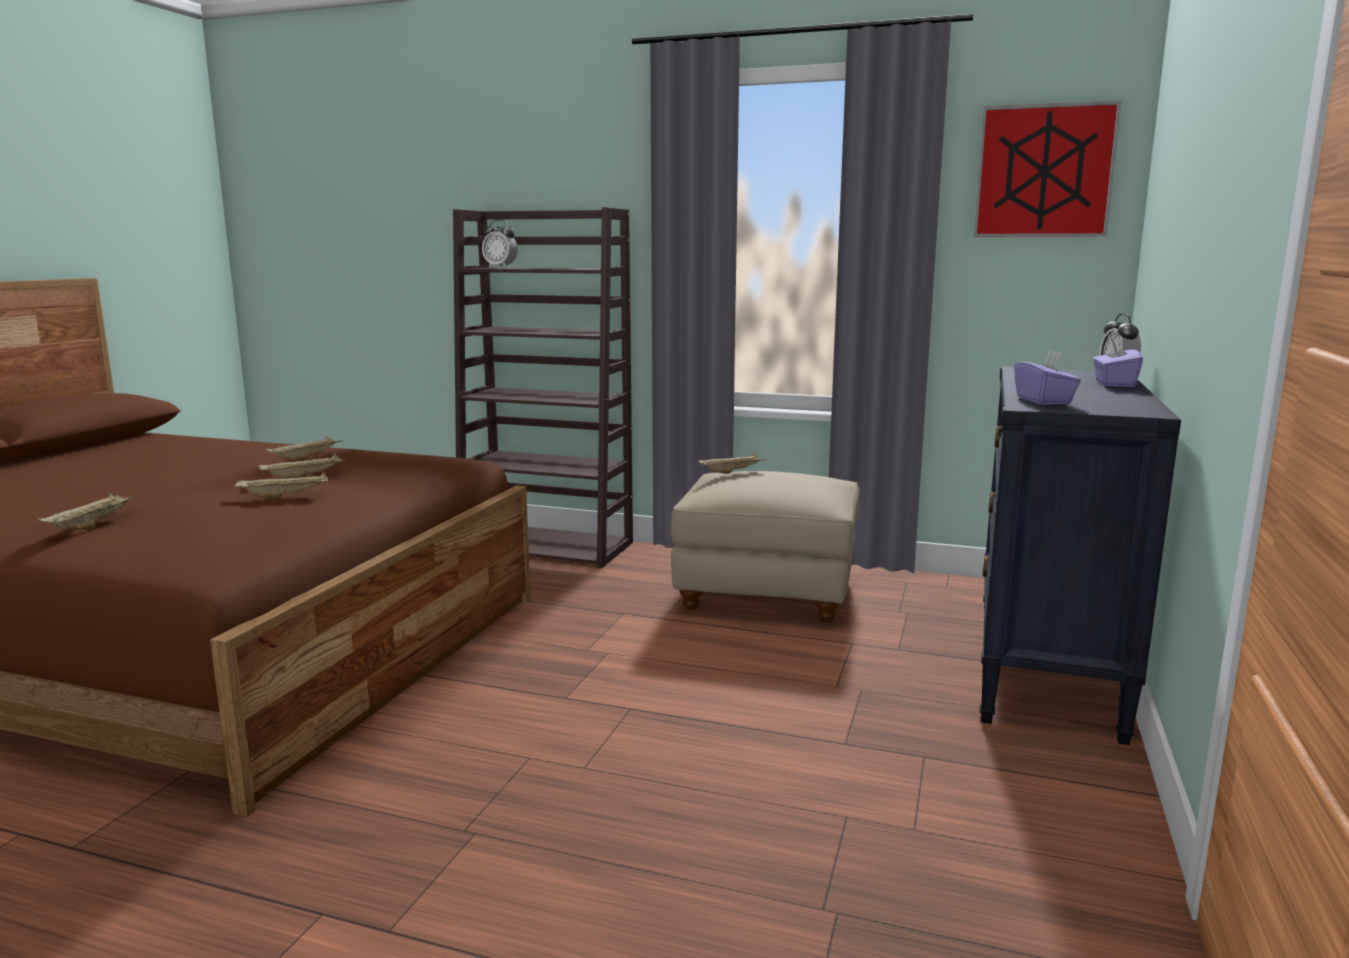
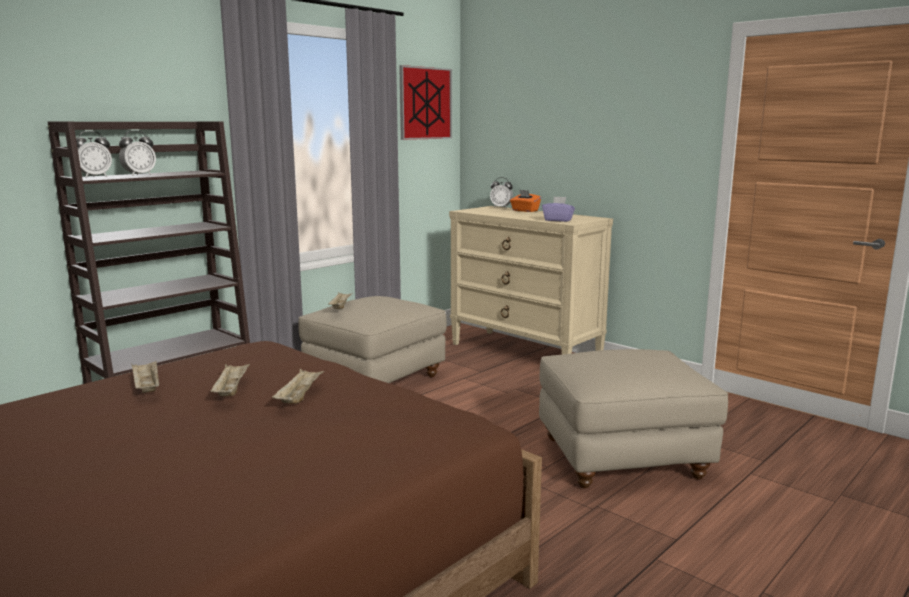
camera: 65 degrees left, 0 degrees up
(93, 524) = (305, 466): beige tray -> none
(533, 268) = (139, 175): none -> alarm clock
(668, 834) = (622, 458): none -> beige ottoman
(1046, 665) = (525, 352): black dresser -> beige dresser
(1113, 384) = (525, 211): purple tissue box -> orange tissue box

